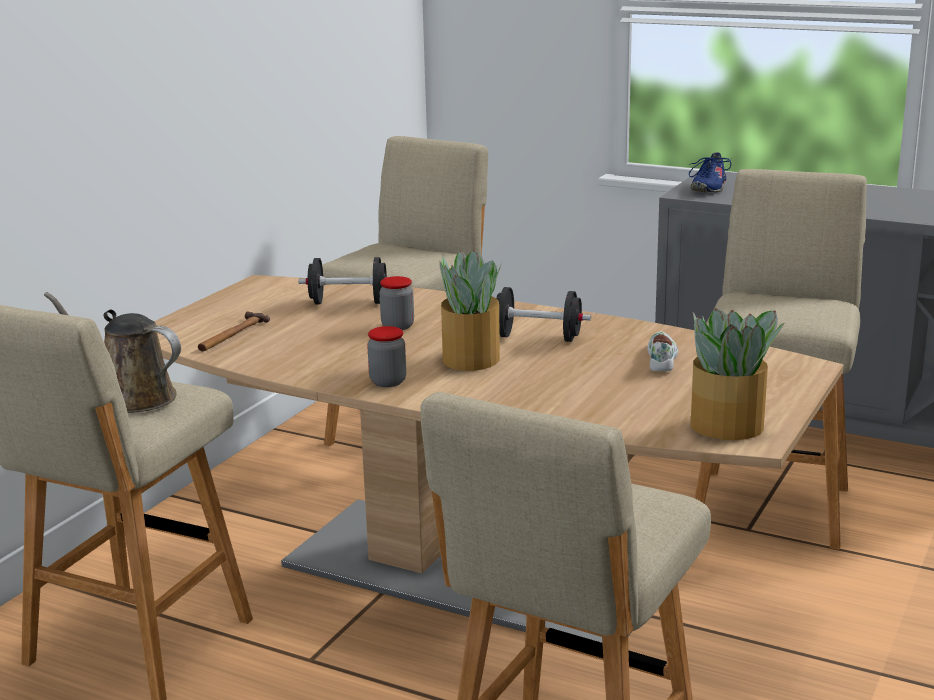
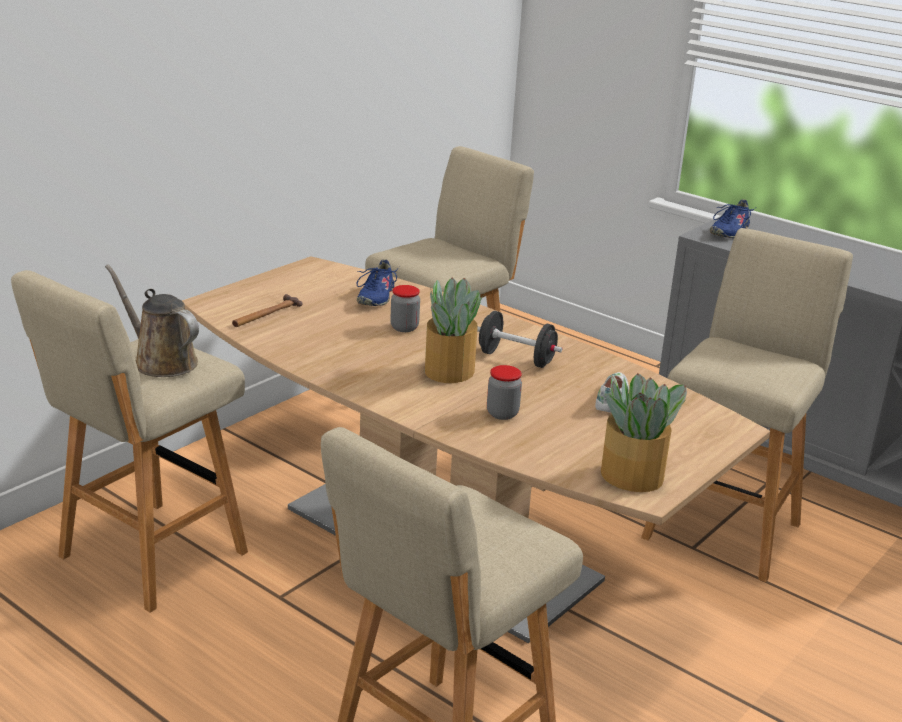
camera: 10 degrees right, 5 degrees up
(348, 302) = (375, 297): black dumbbell -> blue shoe
(388, 382) = (369, 382): jar -> jar (502, 414)

